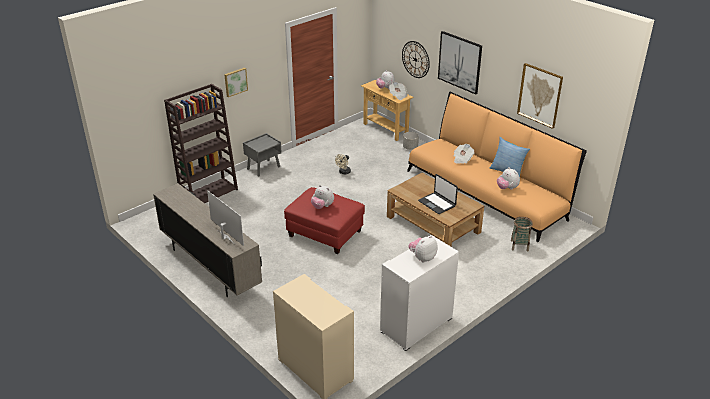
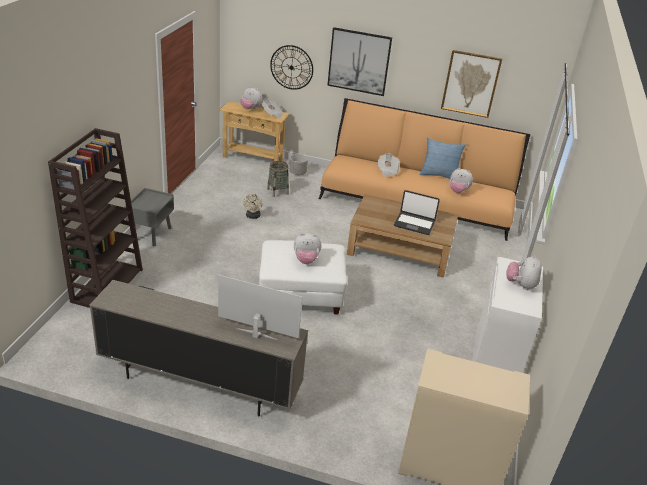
camera: 35 degrees left, 0 degrees up
(235, 81) = (115, 122): picture -> none
(325, 234) = (301, 294): red ottoman -> white ottoman
(519, 245) = (496, 248): basket -> basket (277, 191)

